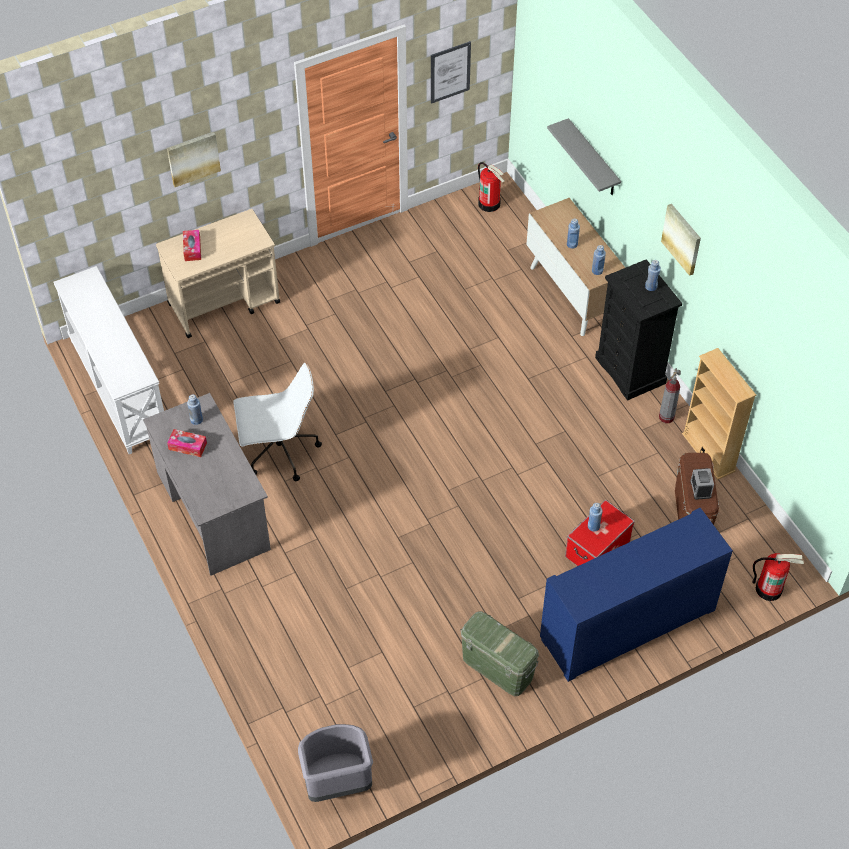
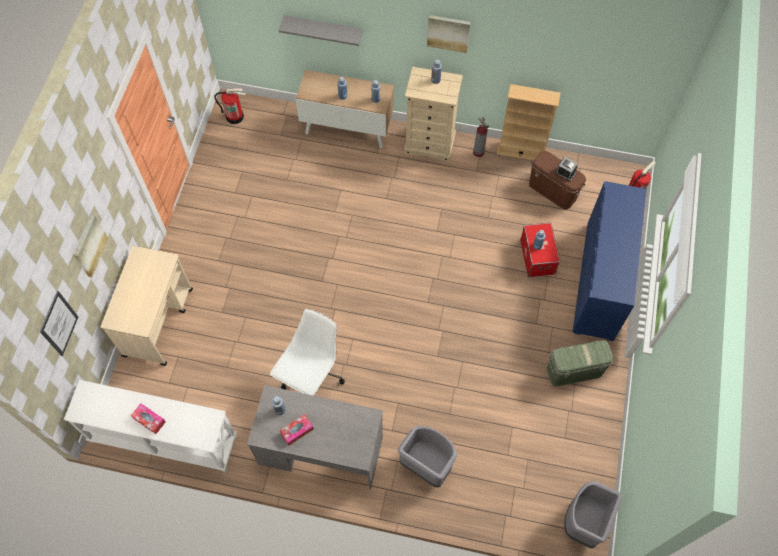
camera: 50 degrees left, 10 degrees up
(192, 249) = (129, 307): tissue box -> tissue box (149, 420)
(275, 605) = (426, 464): none -> grey trash can
(450, 72) = (176, 44): picture -> picture (59, 323)
(630, 370) = (430, 143): black dresser -> beige dresser

